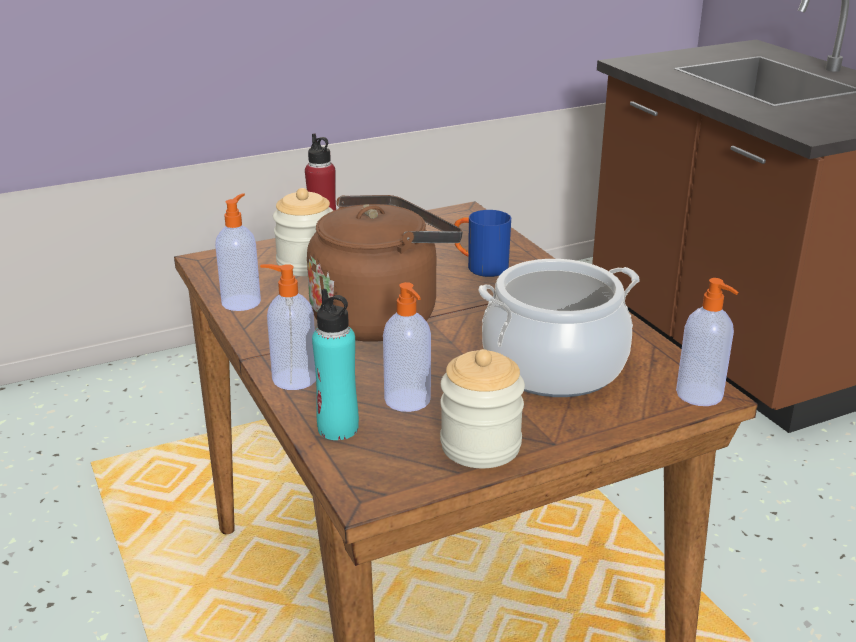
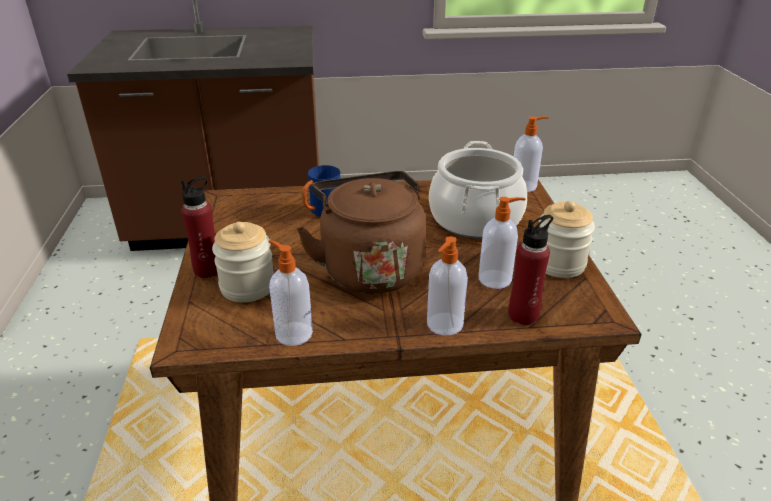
camera: 70 degrees left, 5 degrees up
(338, 428) = (523, 315): turquoise bottle -> red bottle

